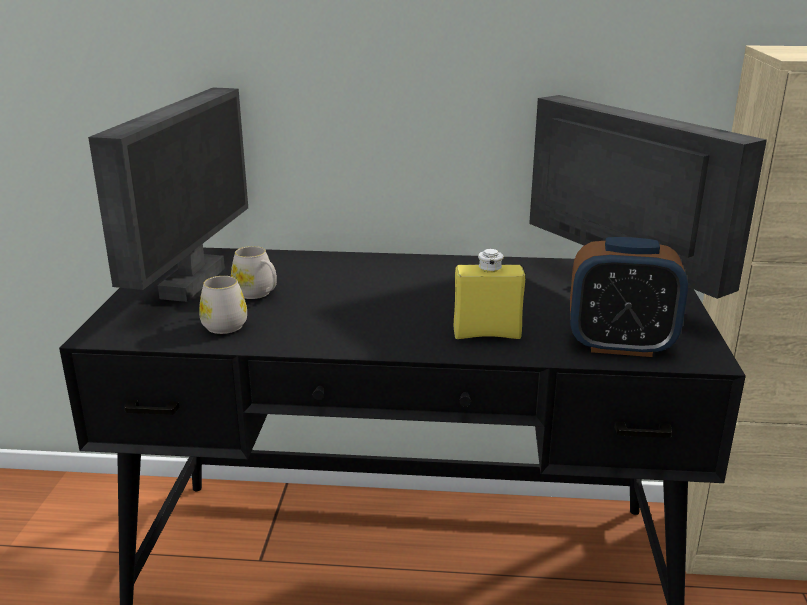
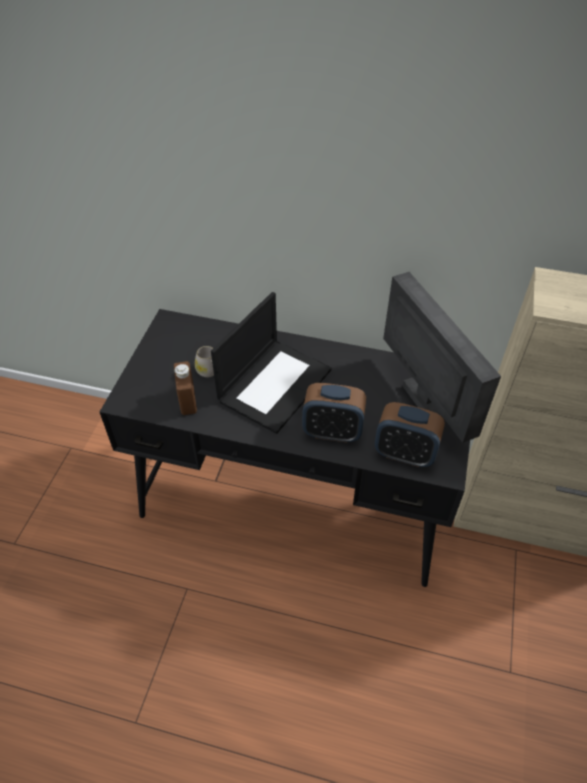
camera: 10 degrees right, 25 degrees up
(190, 282) = (173, 354): monitor -> none
(223, 323) = (187, 400): white mug -> brown bottle
(370, 297) = (275, 384): none -> laptop
(487, 334) = (332, 431): yellow bottle -> alarm clock

